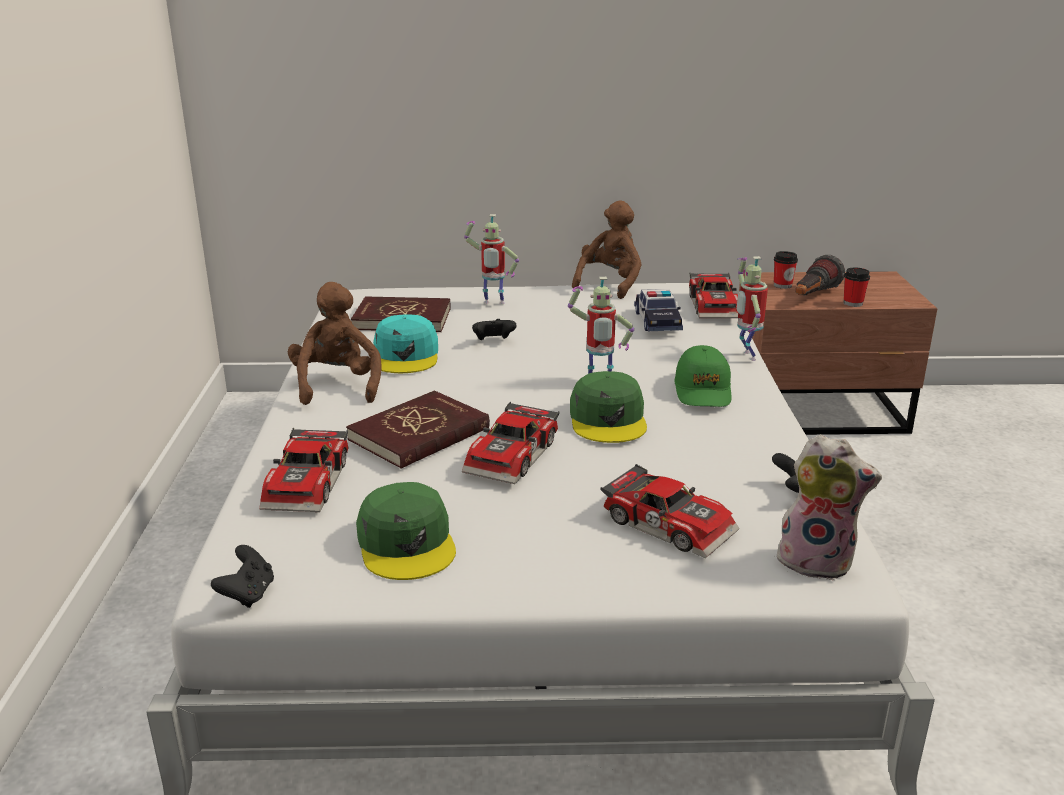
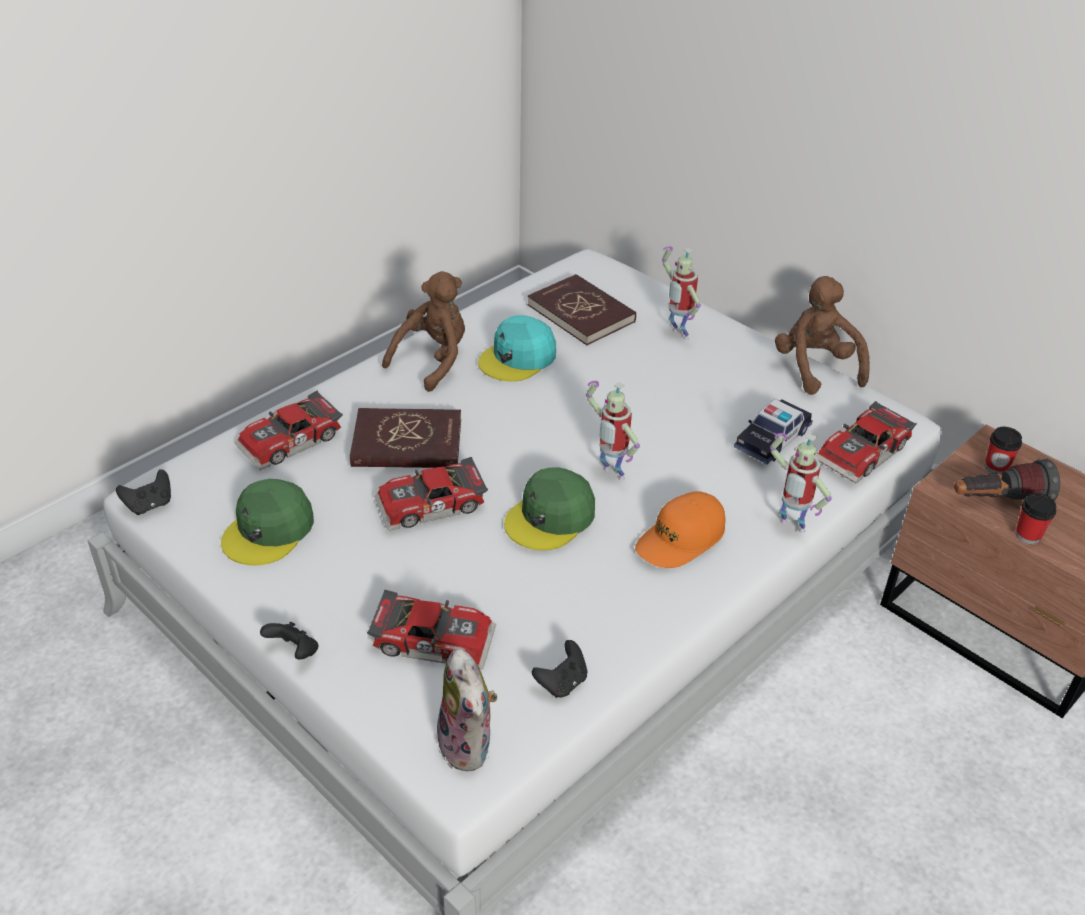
camera: 45 degrees right, 15 degrees up
(493, 341) = (605, 380): black game controller -> black game controller (294, 652)
(610, 284) = (815, 368): brown plush toy -> brown plush toy turned 90 degrees counterclockwise
(670, 523) = (434, 638): toy car -> toy car turned 75 degrees counterclockwise
(703, 390) = (680, 539): green cap -> orange cap
(746, 356) = (789, 528): toy robot -> toy robot turned 90 degrees counterclockwise

